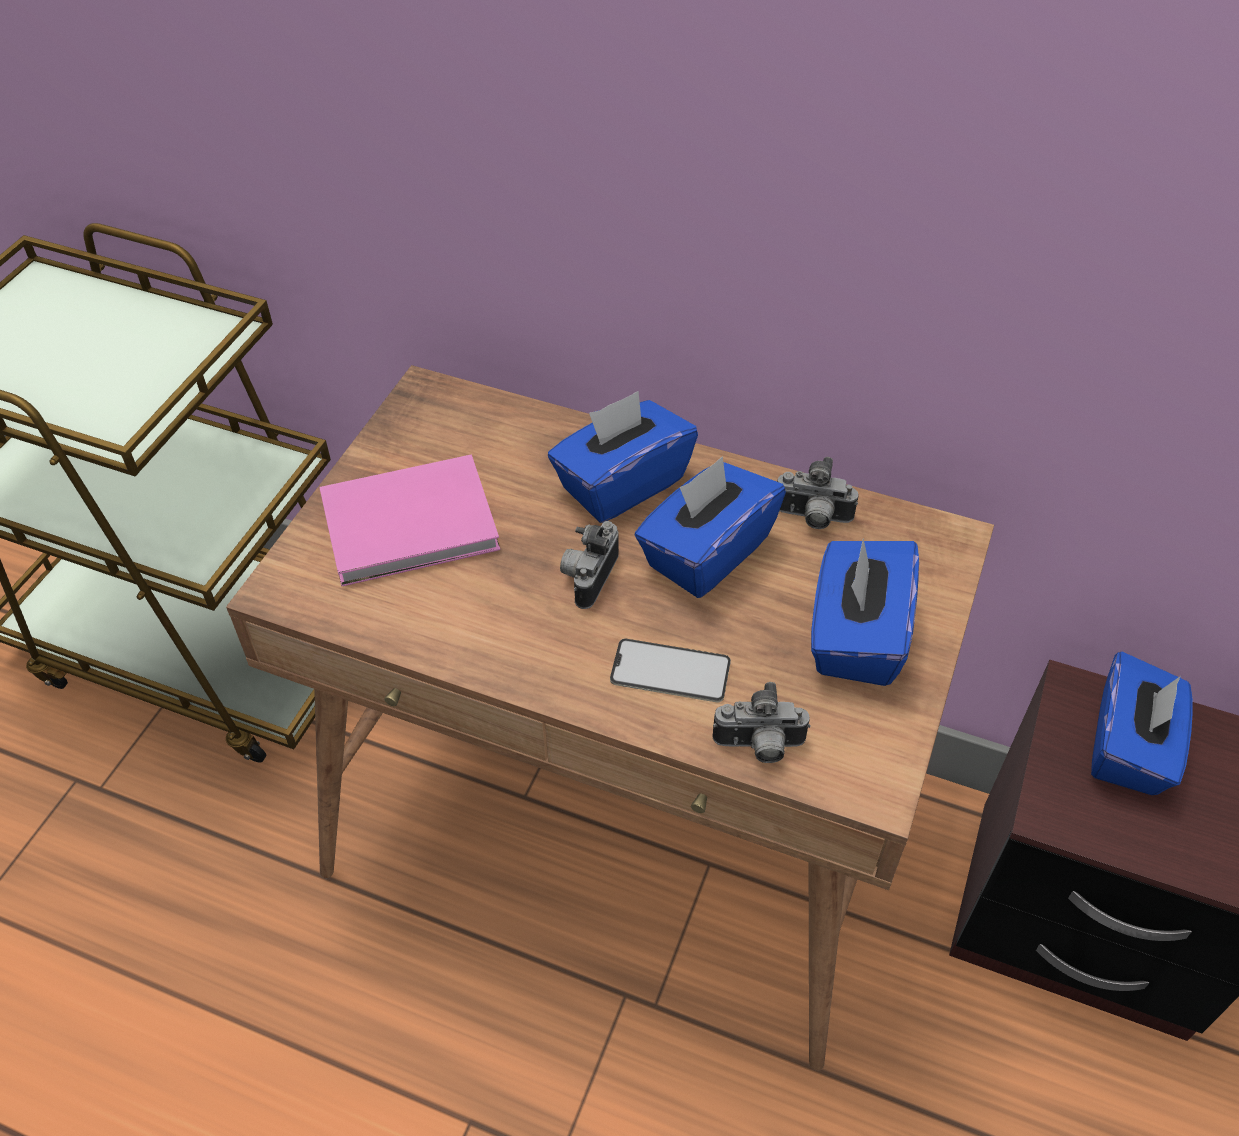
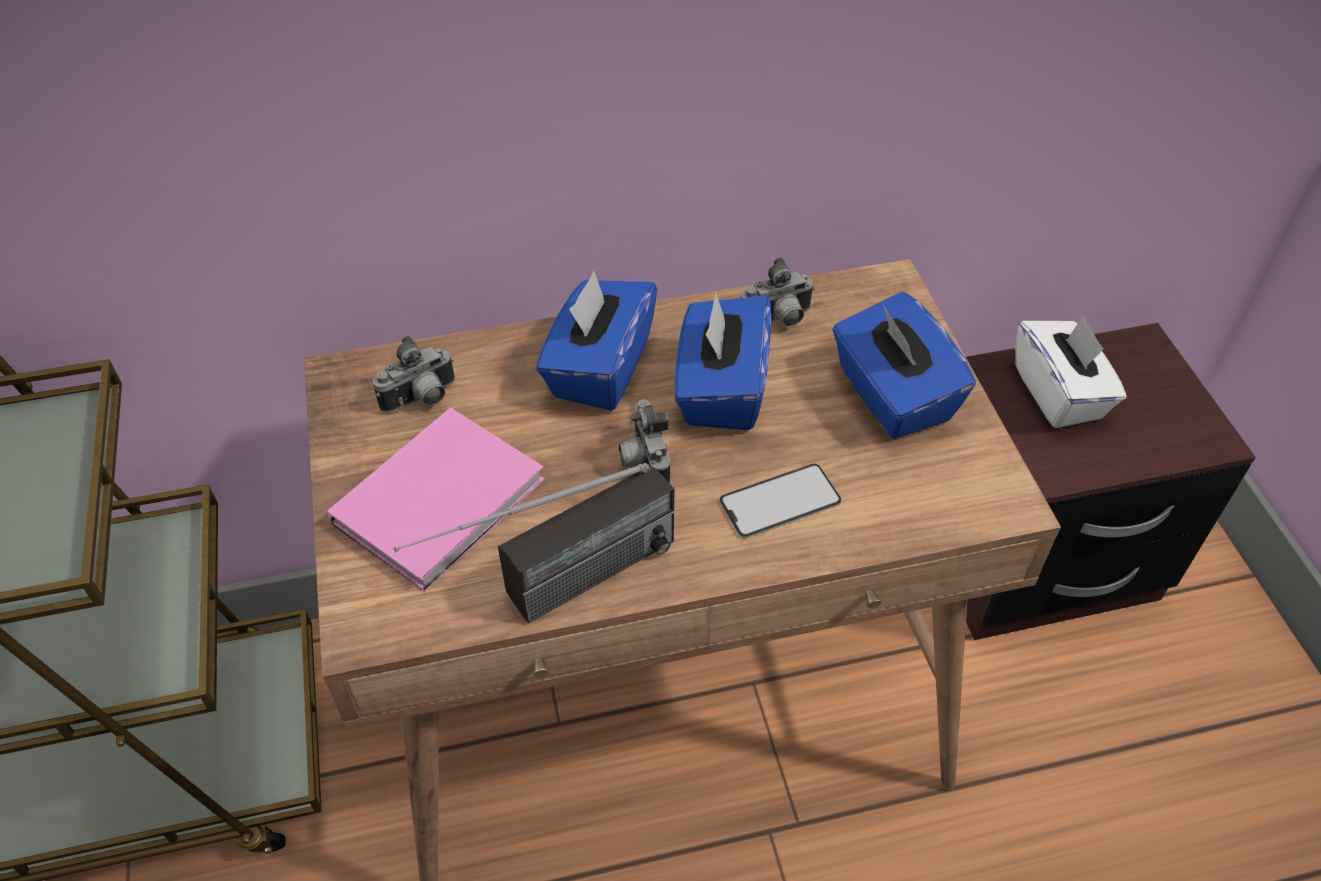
camera: 35 degrees left, 0 degrees up
(429, 640) = (553, 593): none -> radio
(759, 747) = (900, 522): camera -> camera (422, 399)
(1129, 748) = (1059, 393): blue tissue box -> white tissue box

